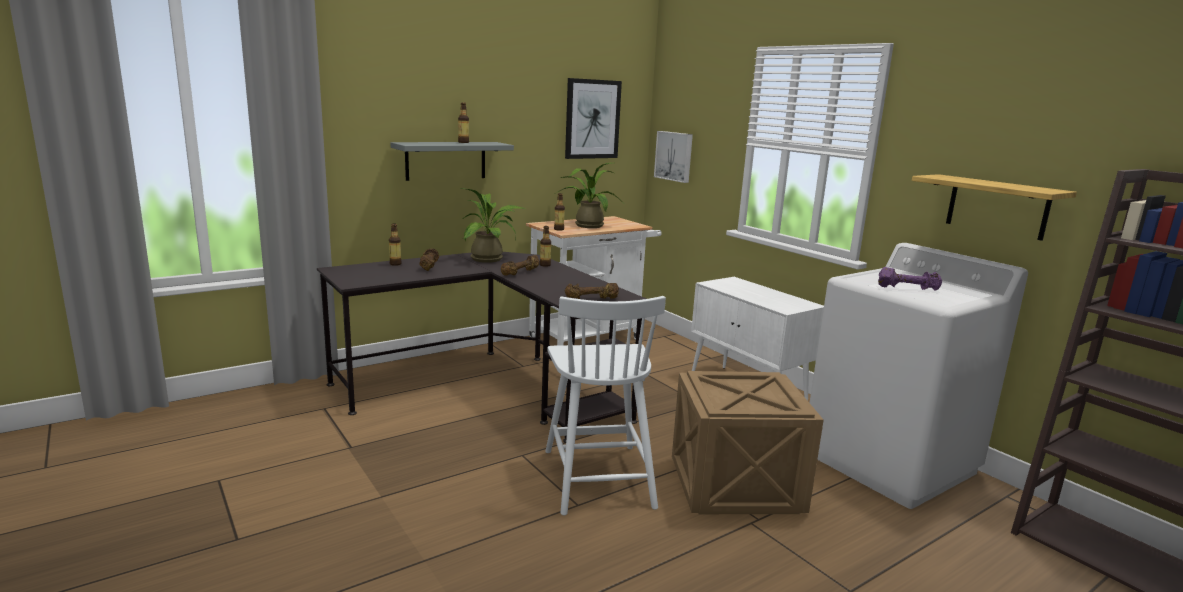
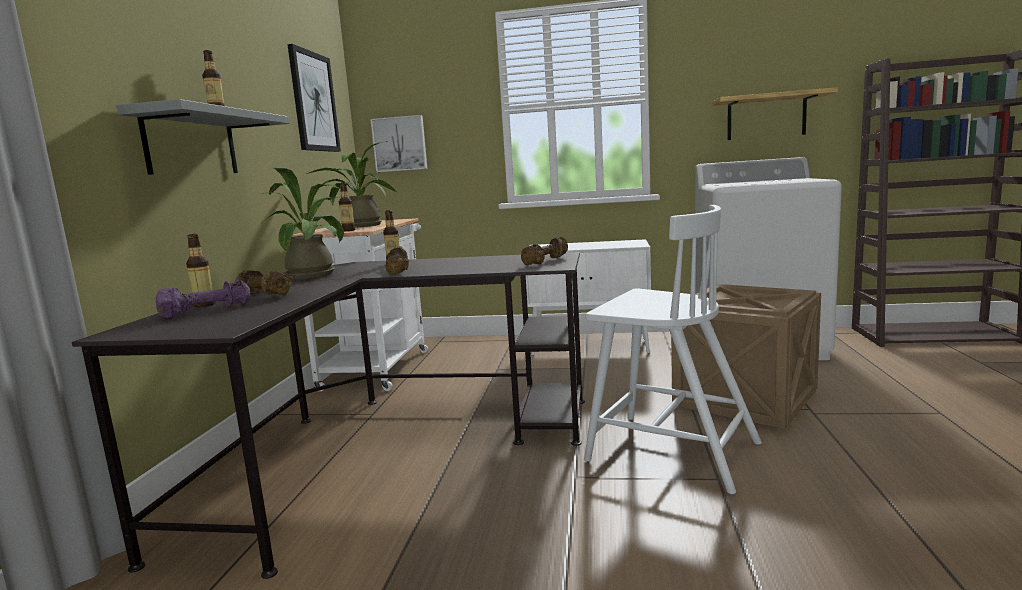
camera: 45 degrees left, 5 degrees down
(907, 288) = (771, 182): purple dumbbell -> purple dumbbell (206, 310)

